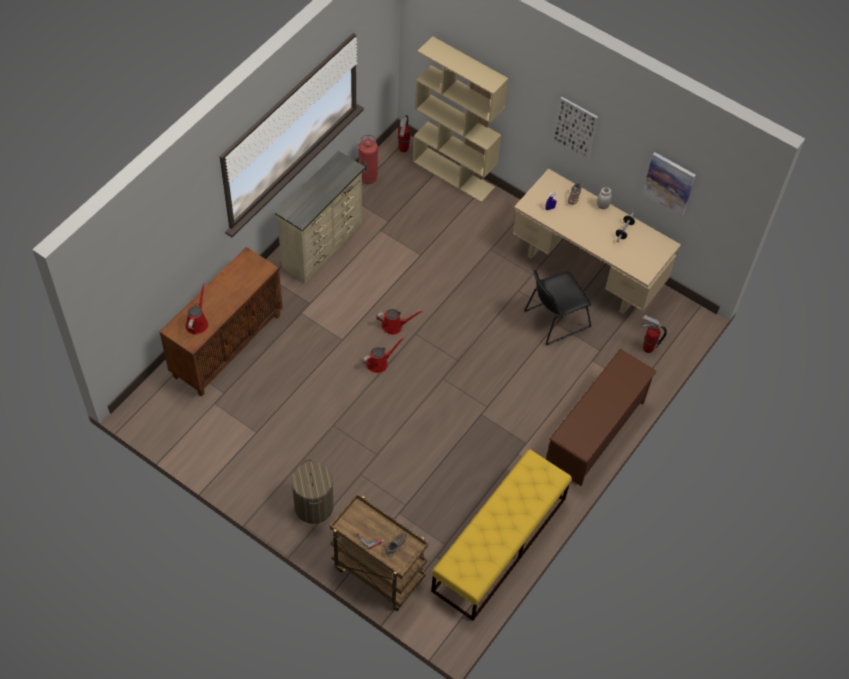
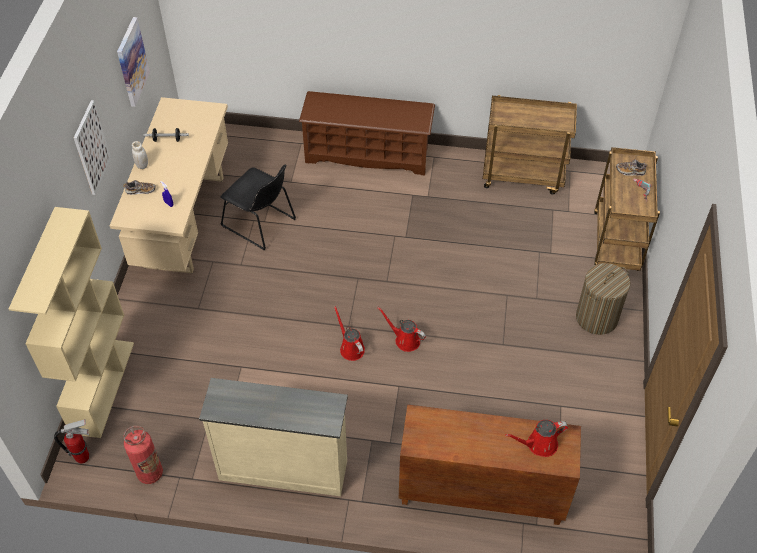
camera: 115 degrees left, 5 degrees down
(499, 545) = (523, 176): yellow bench -> brown cart
(647, 348) = (252, 150): fire extinguisher -> none

